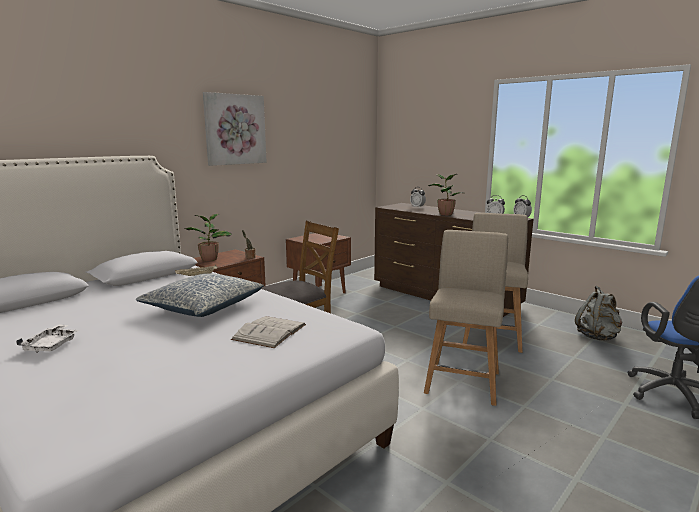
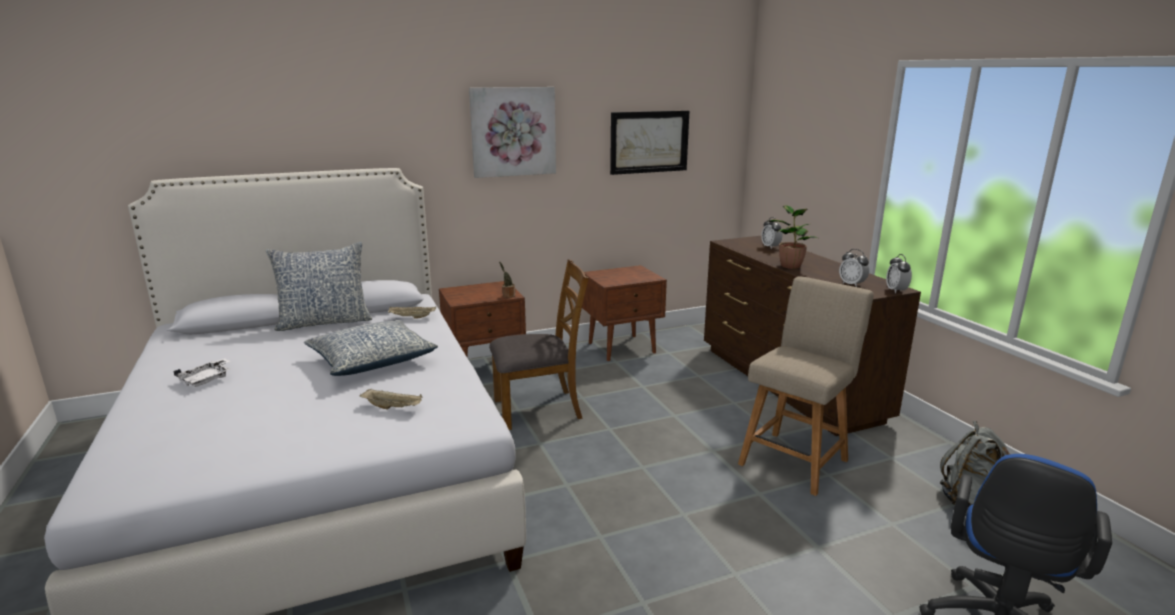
camera: 25 degrees right, 5 degrees up
(118, 289) = (325, 322): none -> pillow
(210, 259) = (464, 291): potted plant -> none
(269, 332) = (393, 407): white book -> beige tray
(322, 141) = (649, 142): none -> picture
(463, 380) = (688, 514): beige chair -> none

